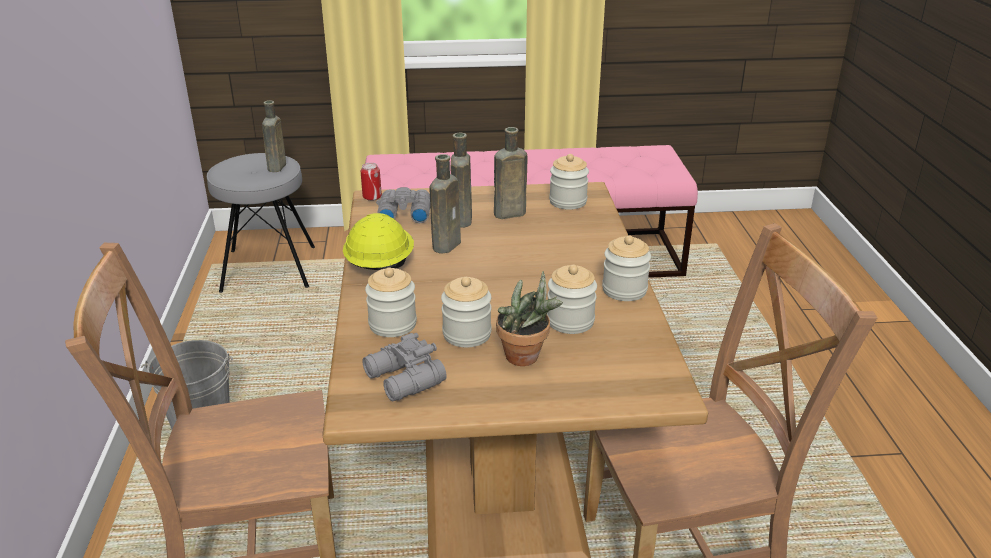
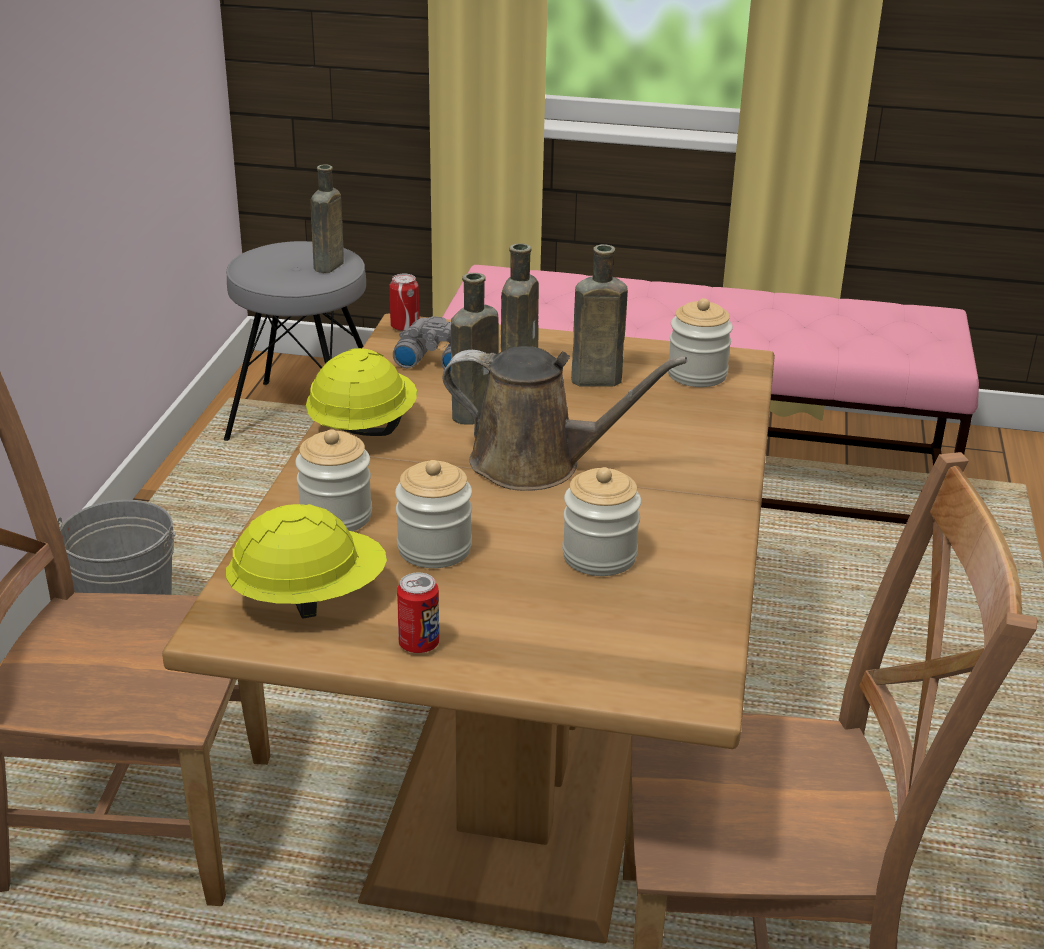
camera: 15 degrees right, 0 degrees up
(403, 380) = (309, 598): grey binoculars -> yellow hard hat
(490, 396) = (419, 644): none -> can
(501, 271) = (536, 464): none -> brown watering can
(527, 358) = (503, 599): potted plant -> none
(624, 290) = (710, 523): jar -> none

